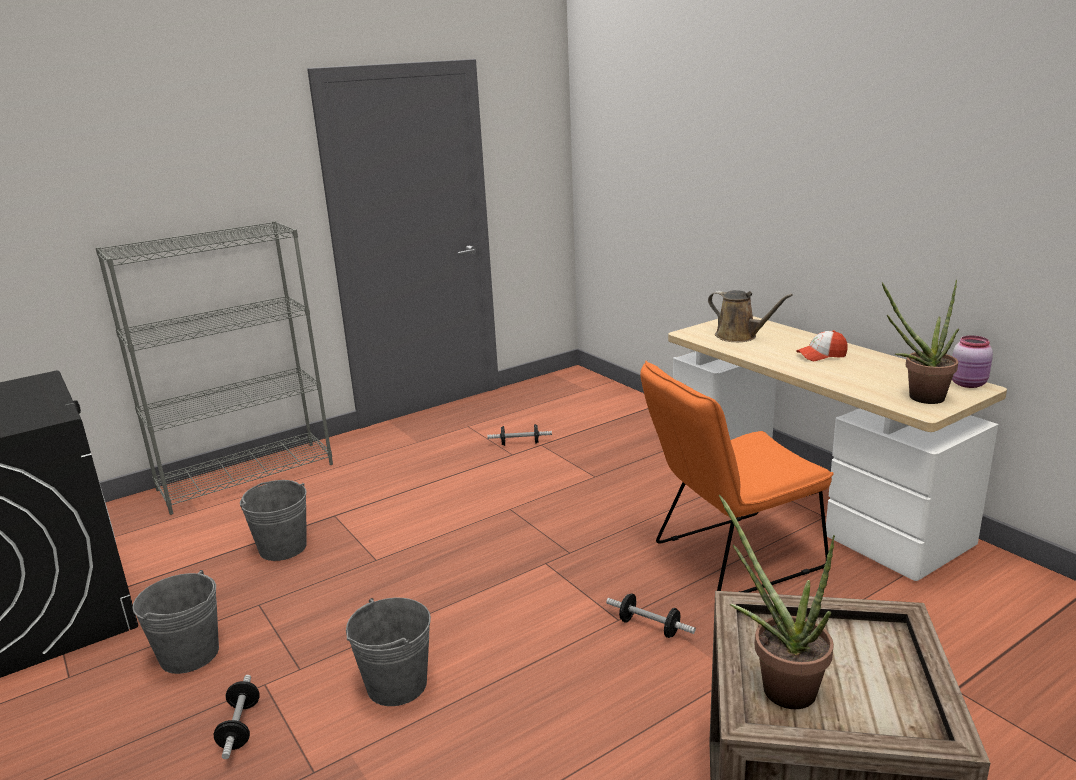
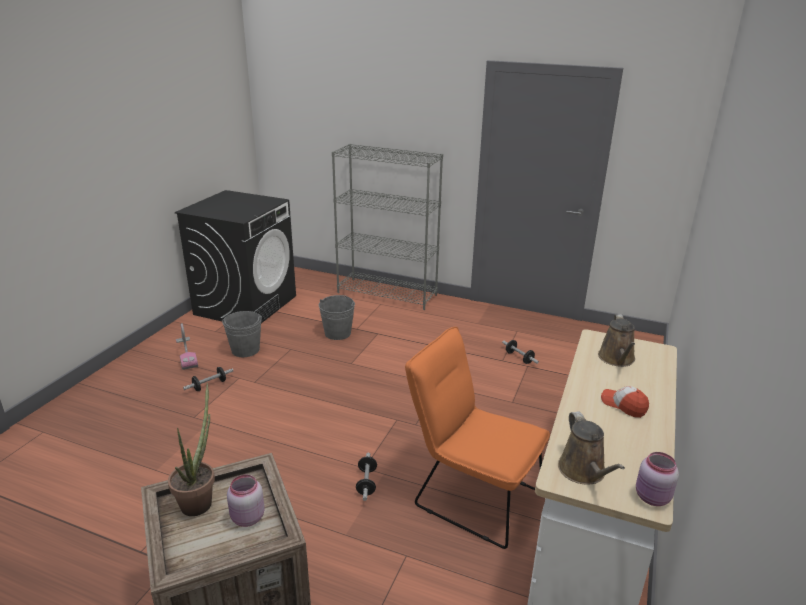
camera: 55 degrees right, 5 degrees up
(88, 736) = (186, 354): none -> vacuum cleaner
(396, 685) = (260, 414): grey bucket -> none
(843, 647) = (247, 518): none -> pink jar
(918, 398) = (584, 472): potted plant -> brown watering can

